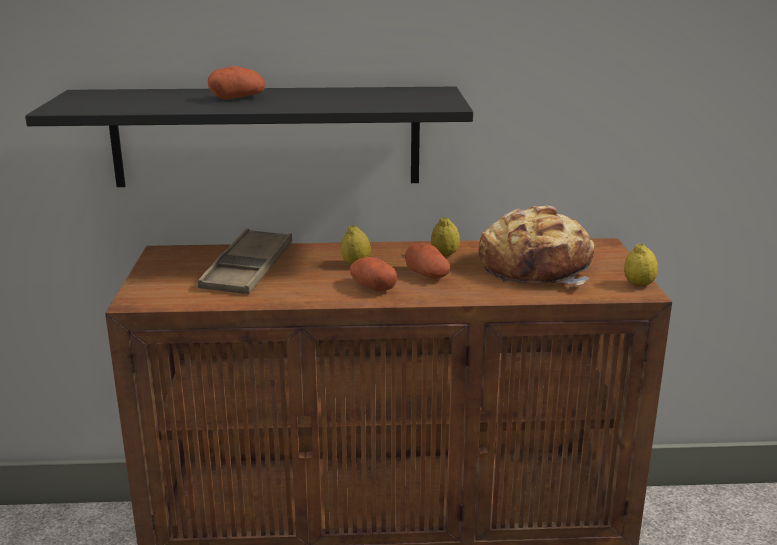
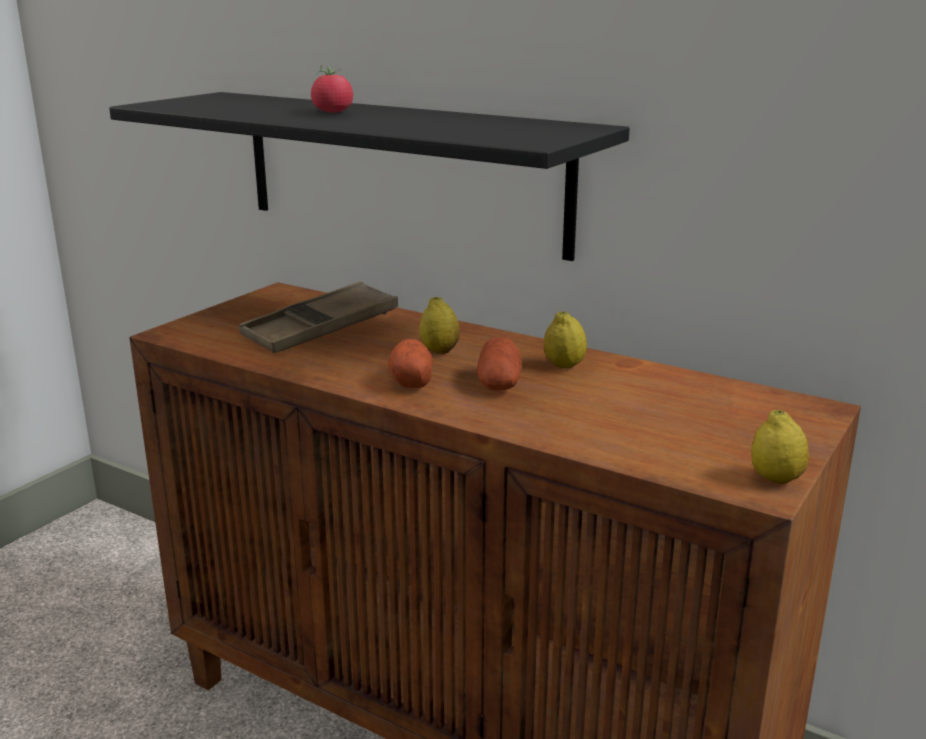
camera: 35 degrees right, 0 degrees up
(237, 98) = (332, 112): potato -> tomato
(536, 268) = (656, 413): bread -> none

